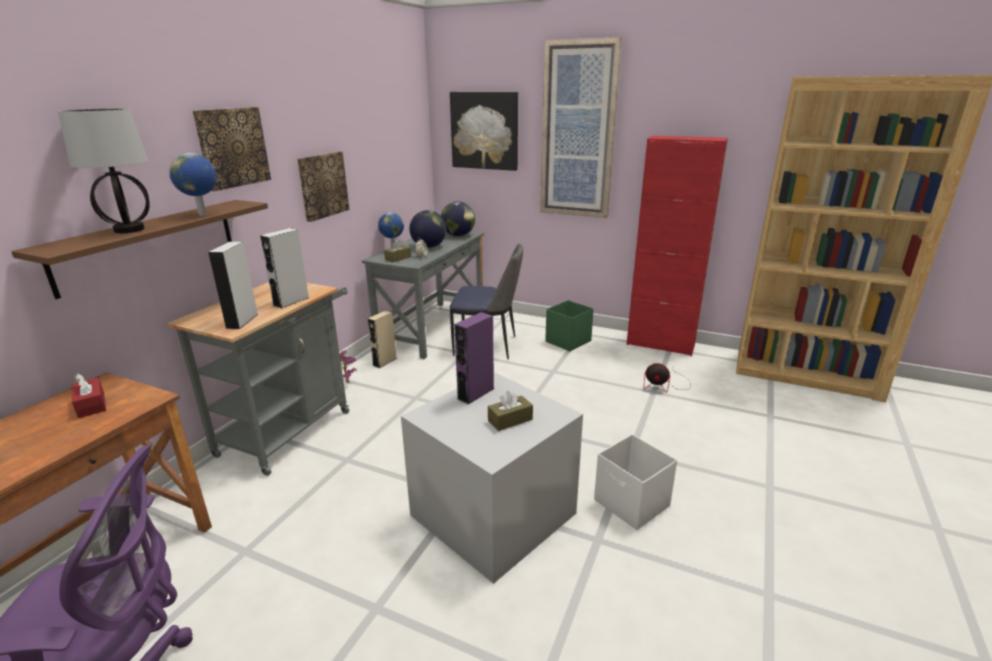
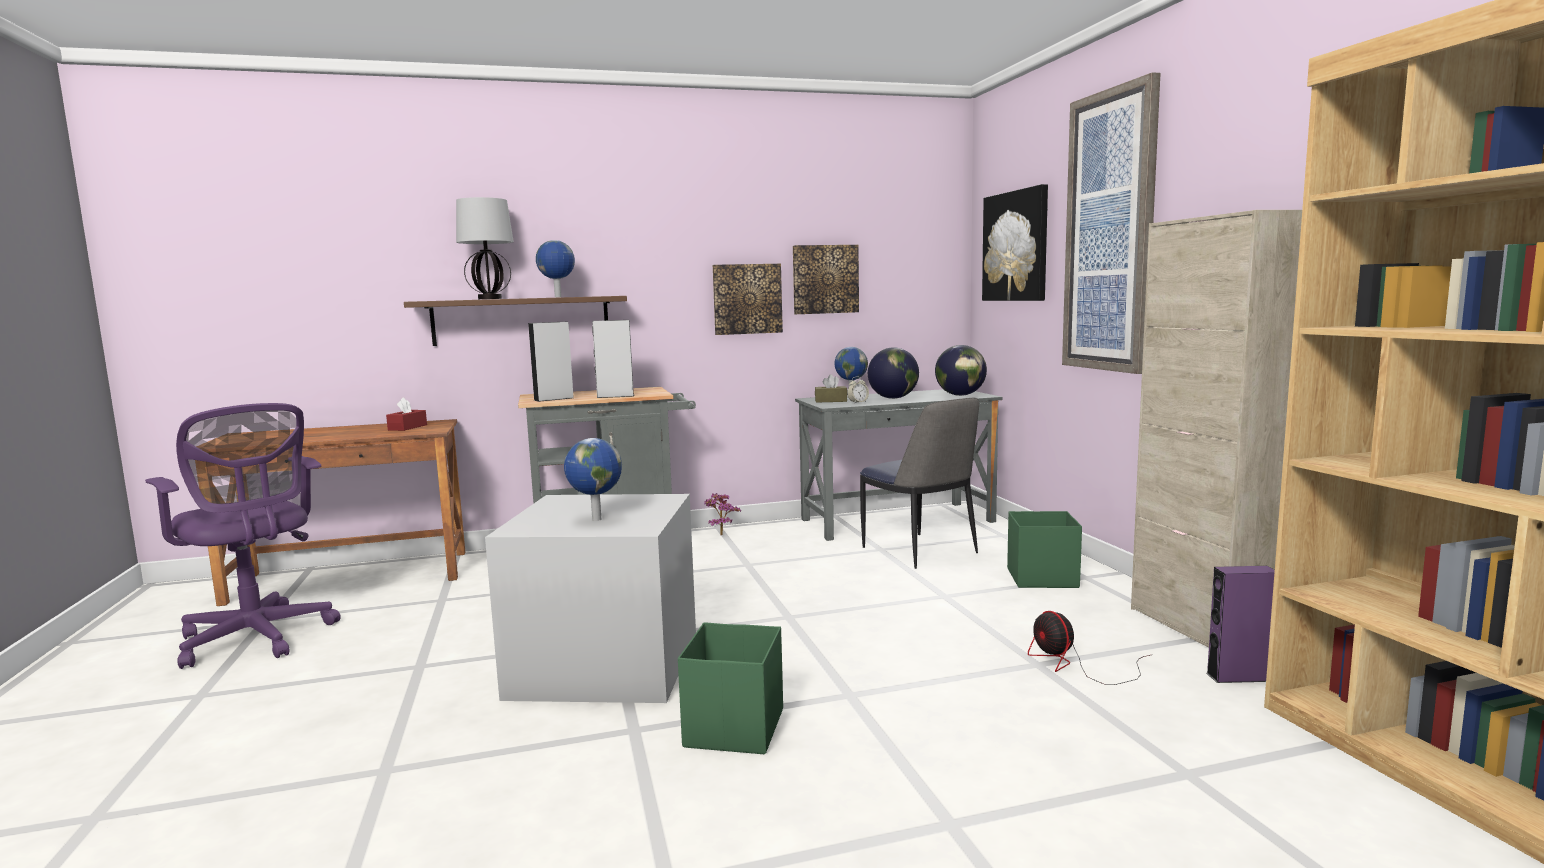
camera: 50 degrees right, 15 degrees down
(232, 147) = (628, 245): picture -> picture (825, 279)
(384, 362) = (786, 531): beige speaker -> none
(475, 393) = (628, 500): purple speaker -> purple speaker (1238, 677)
(510, 420) = (595, 519): brown tissue box -> globe
(632, 504) = (733, 729): white storage box -> green storage box
(660, 344) = (1198, 628): red cabinet -> beige cabinet

